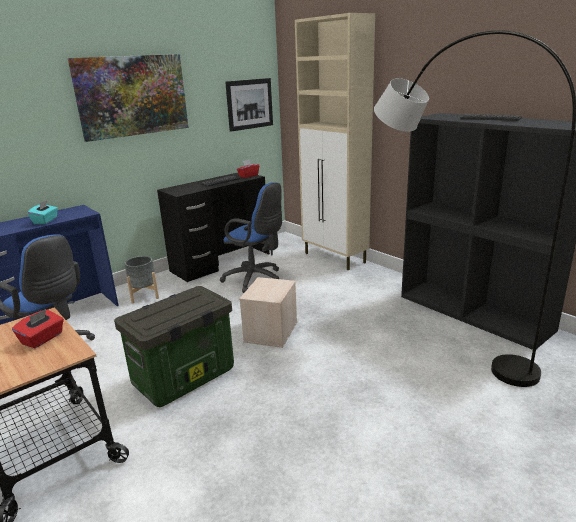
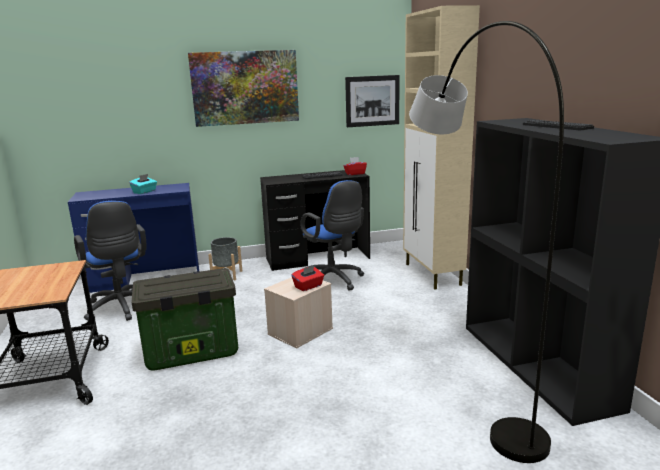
camera: 25 degrees right, 5 degrees down
(43, 339) = (49, 280): red tissue box -> red tissue box (308, 286)

